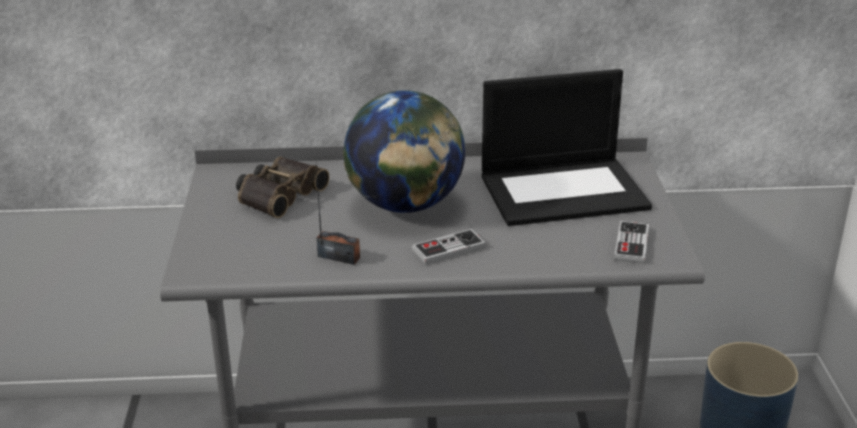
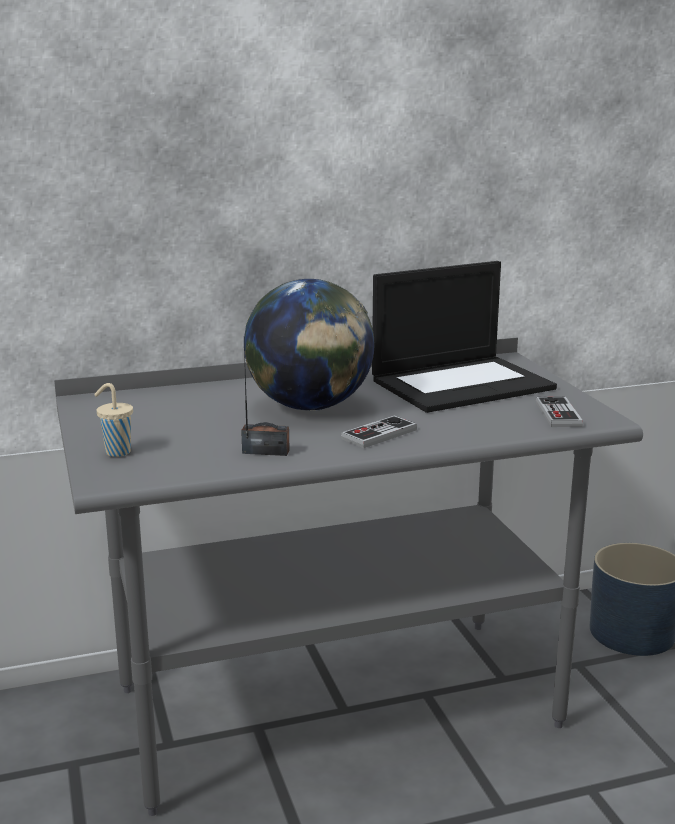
camera: 15 degrees left, 10 degrees down
(215, 241) = (116, 452): none -> beige cup
(278, 194) = (165, 411): binoculars -> none

